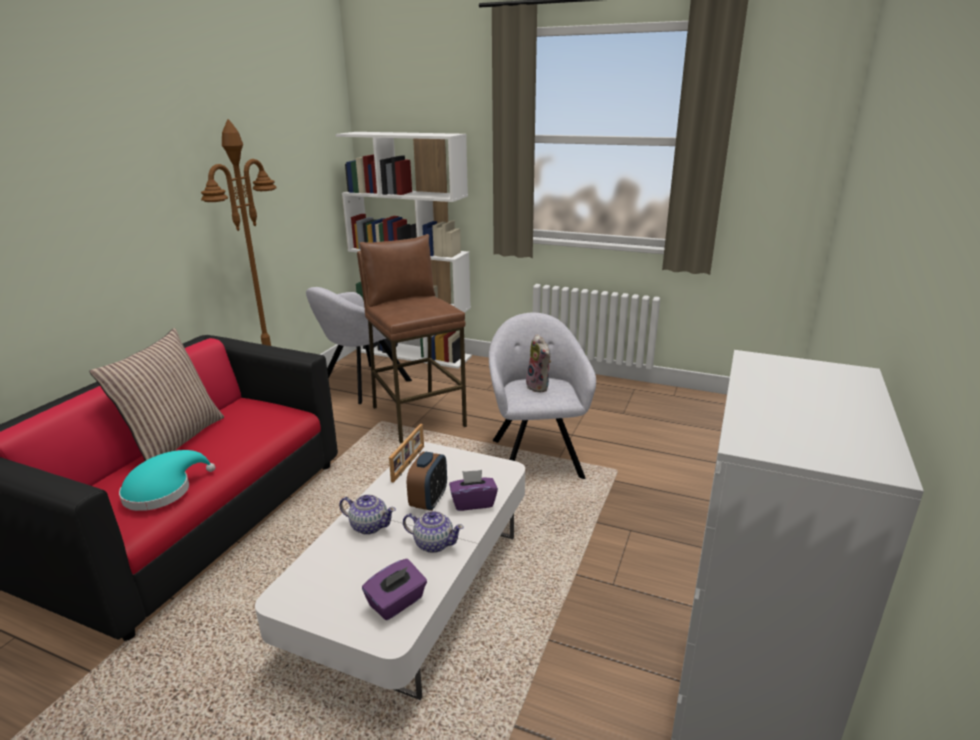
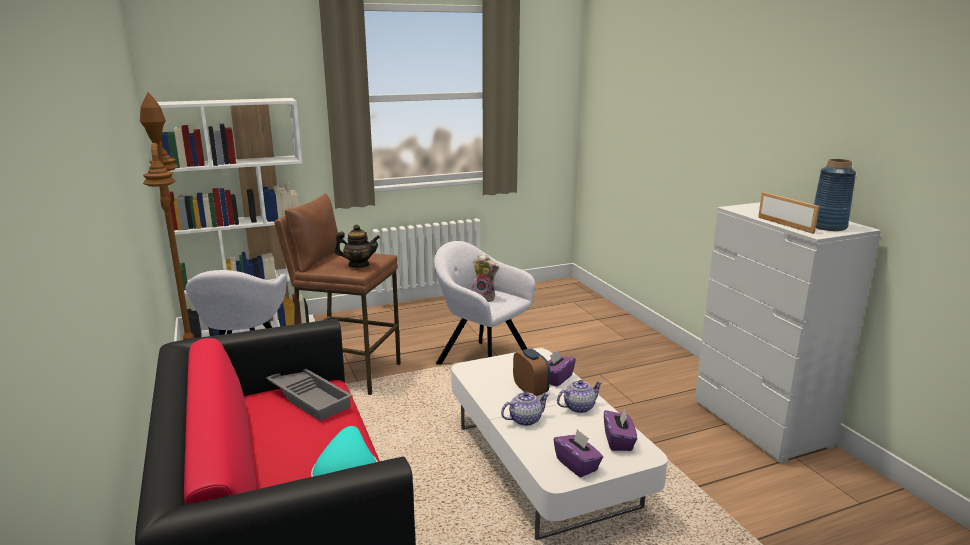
camera: 45 degrees left, 5 degrees down
(174, 440) = (262, 447): pillow -> none
(264, 418) = (311, 397): none -> grey tray
(320, 598) = (577, 465): none -> purple tissue box
(409, 312) = (358, 265): none -> teapot
(409, 464) = (474, 379): picture frame -> picture frame (786, 225)
(816, 442) = (828, 227): none -> blue vase

